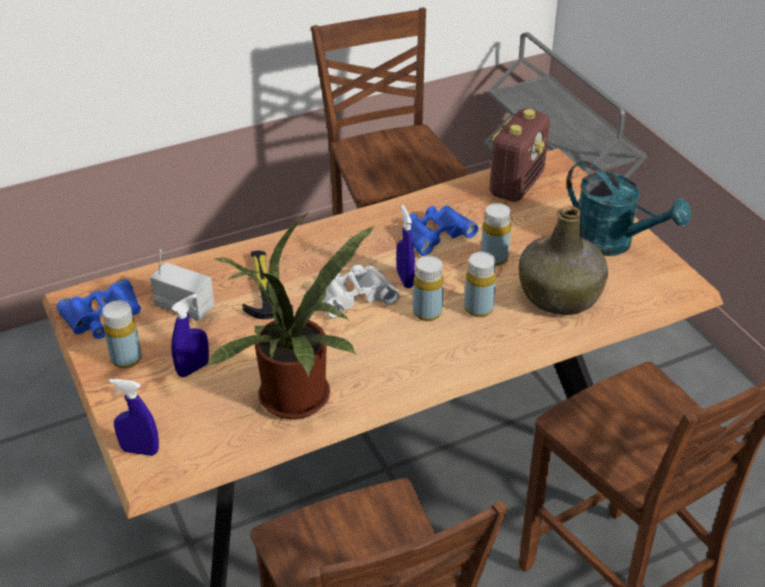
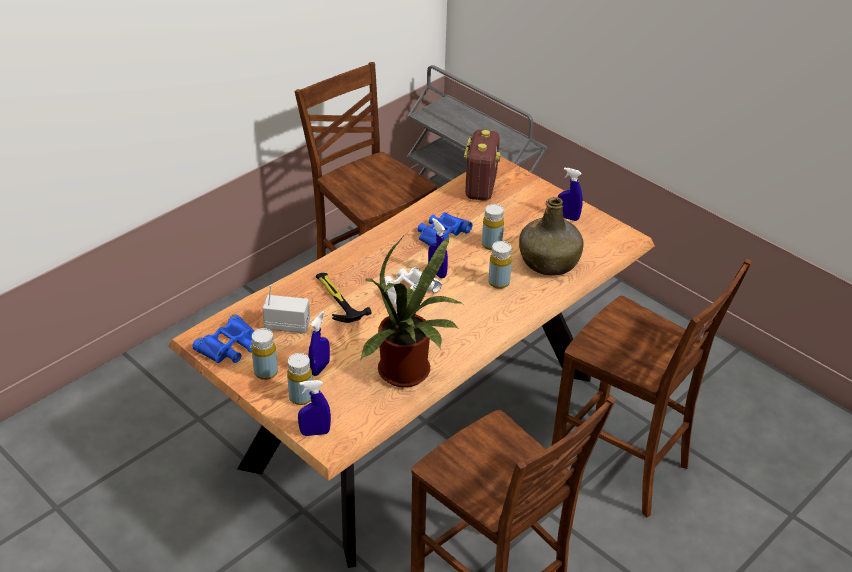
camera: 20 degrees left, 0 degrees up
(427, 312) = (465, 293): yellow bottle -> yellow bottle (301, 397)
(613, 243) = (567, 217): turquoise watering can -> blue spray bottle

